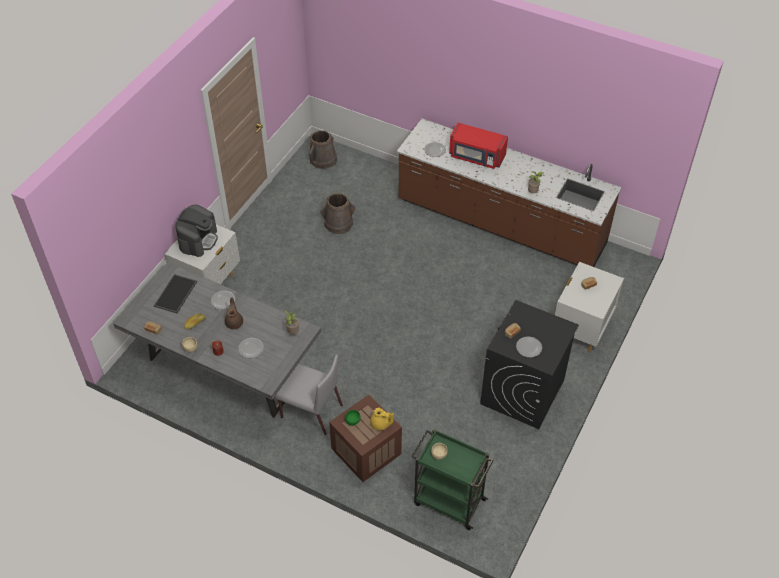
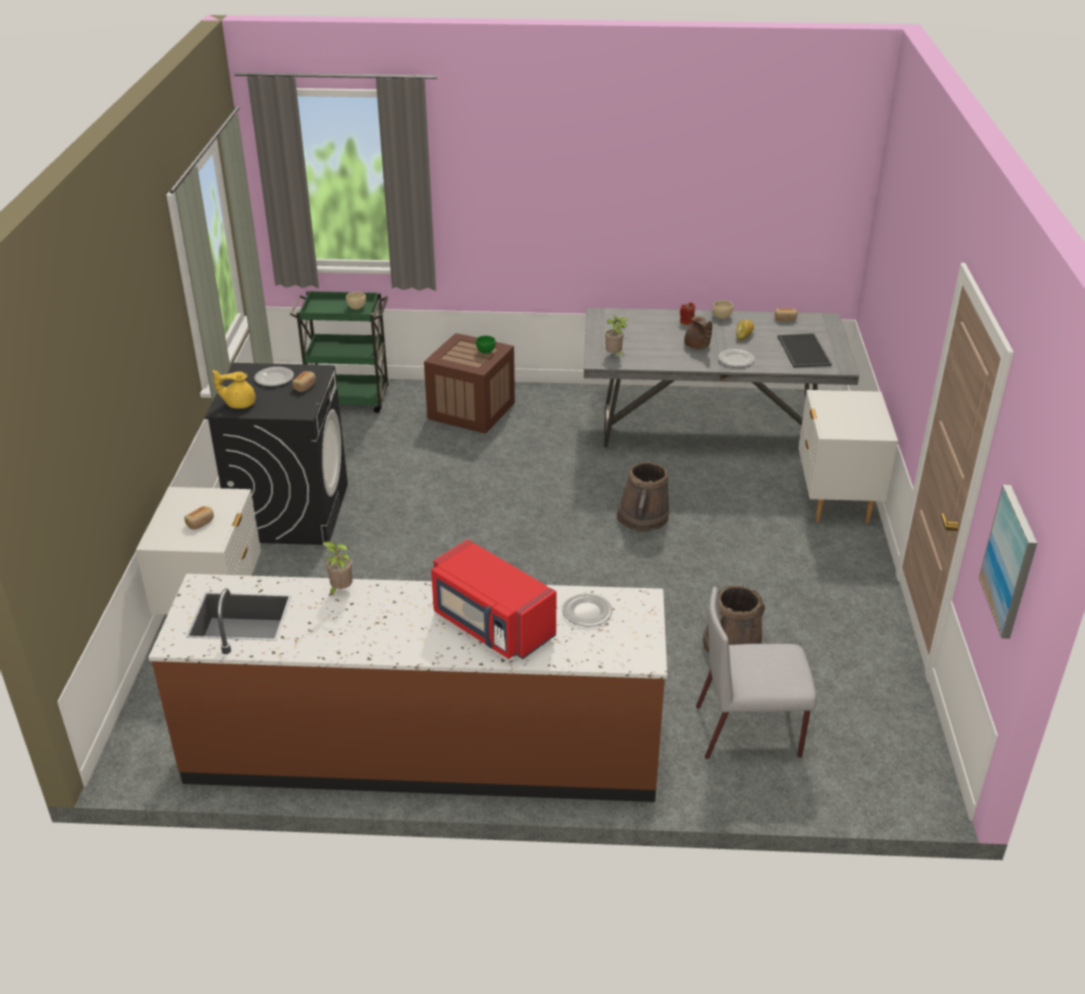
camera: 155 degrees right, 15 degrees down
(198, 240) = (857, 416): coffee machine -> none
(251, 349) = (650, 332): plate -> none
(290, 60) = (1010, 561): none -> picture
(310, 411) = (566, 423): grey chair -> grey chair (750, 731)
(323, 160) = (879, 761): brown bucket -> brown bucket (643, 517)
(381, 424) = (450, 356): yellow teapot -> yellow teapot (239, 403)
(476, 157) = (491, 625): red microwave -> red microwave turned 135 degrees counterclockwise

